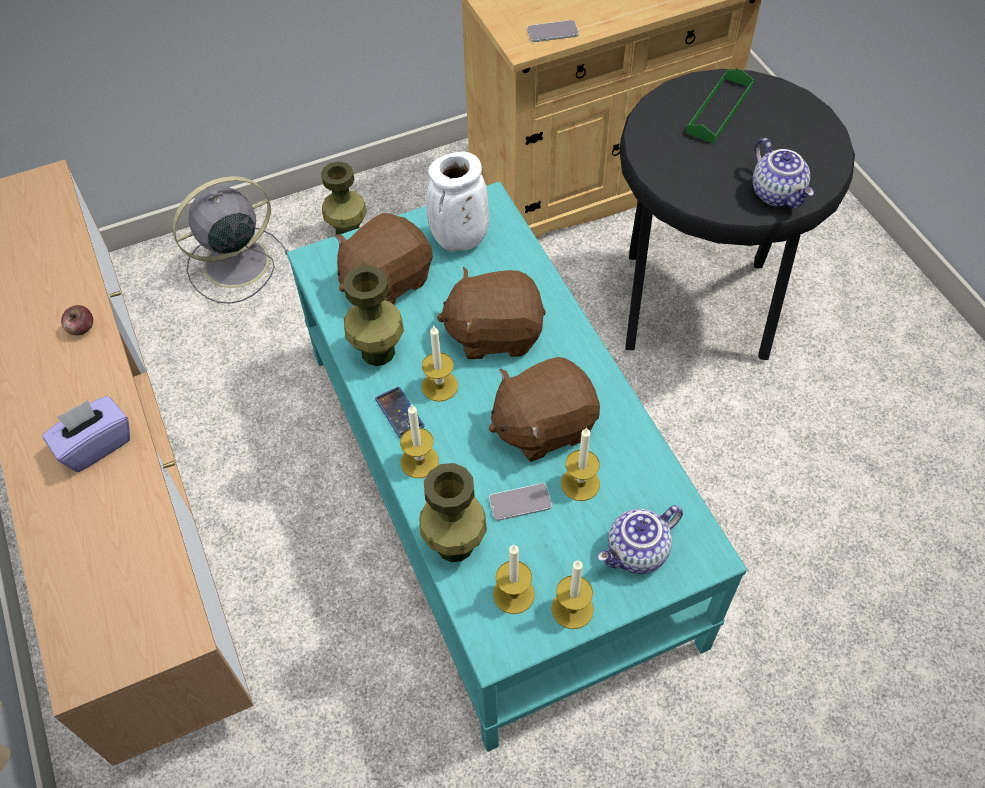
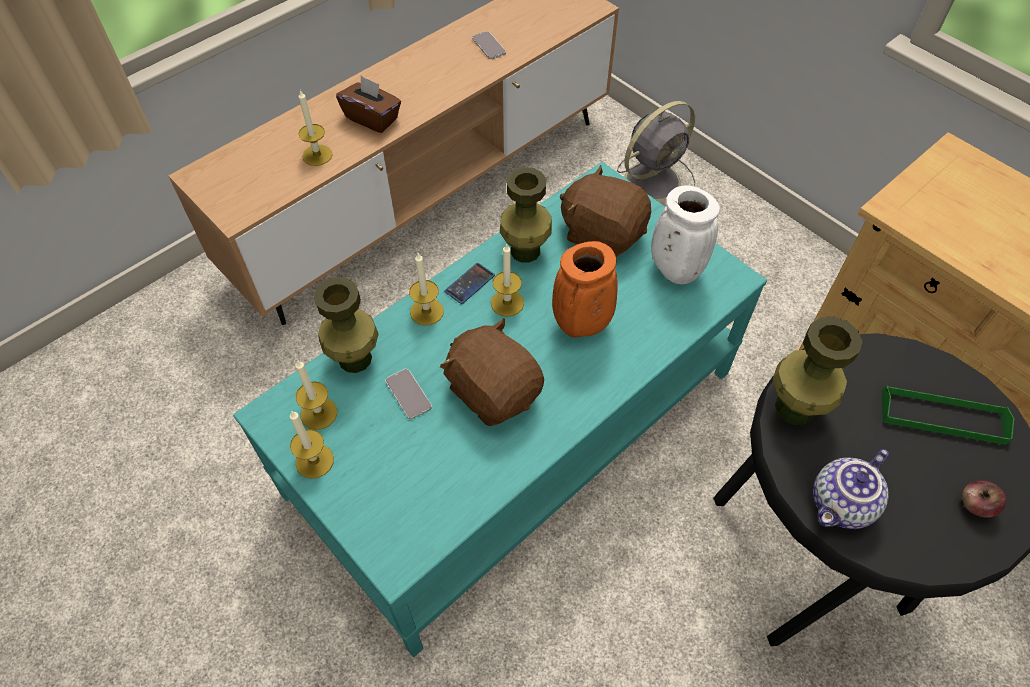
camera: 70 degrees right, 0 degrees up
(82, 328) = (467, 74): apple -> apple (975, 505)
(95, 445) = (372, 118): purple tissue box -> brown tissue box
(234, 264) = (654, 180): grey fan -> grey fan turned 105 degrees clockwise
(348, 231) = (730, 240): green vase -> green vase (795, 408)
(494, 333) = (581, 326): brown plush toy -> orange vase
(552, 32) = (933, 225): phone -> phone (488, 46)
(580, 483) = (442, 435): candle -> candle (317, 155)
(637, 553) = (382, 500): teapot -> none

